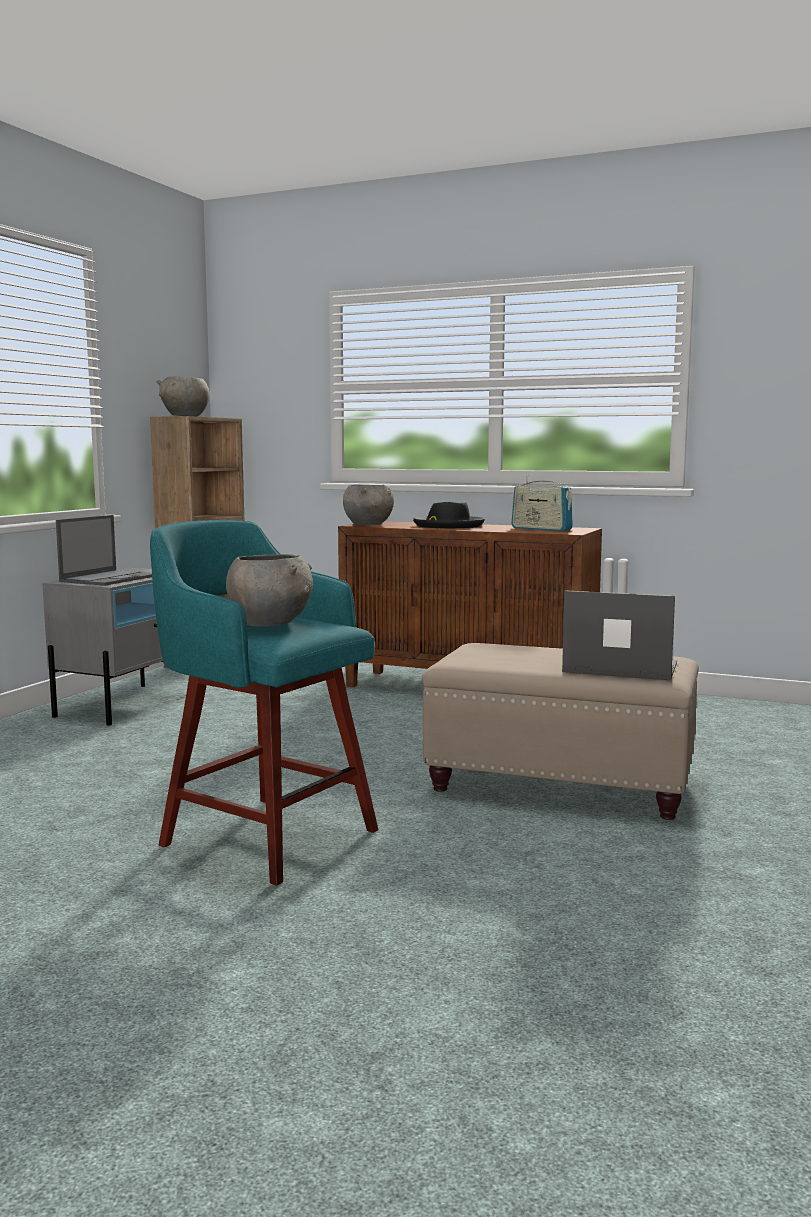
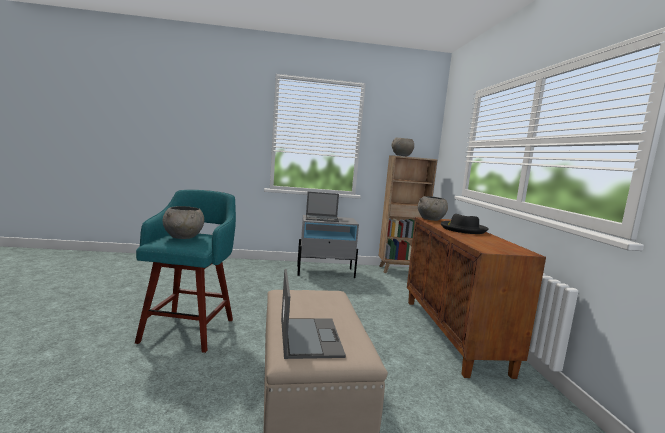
camera: 60 degrees right, 0 degrees up
(541, 529) = (492, 244): radio -> none

